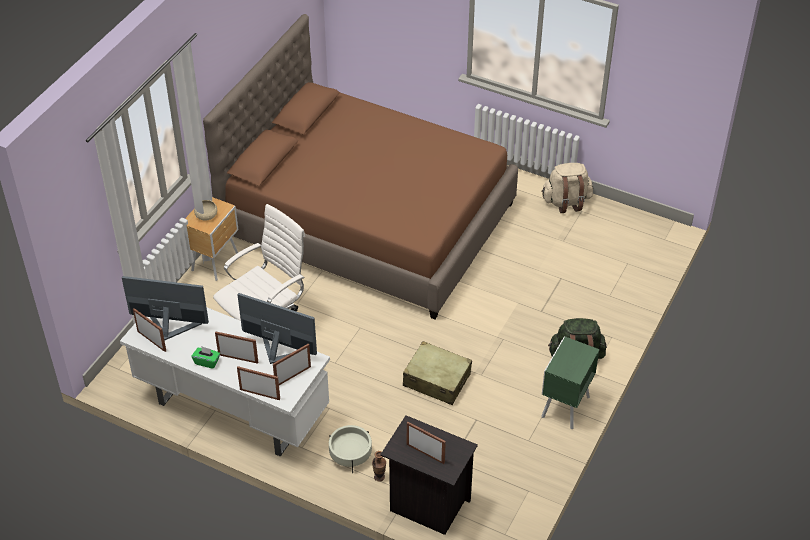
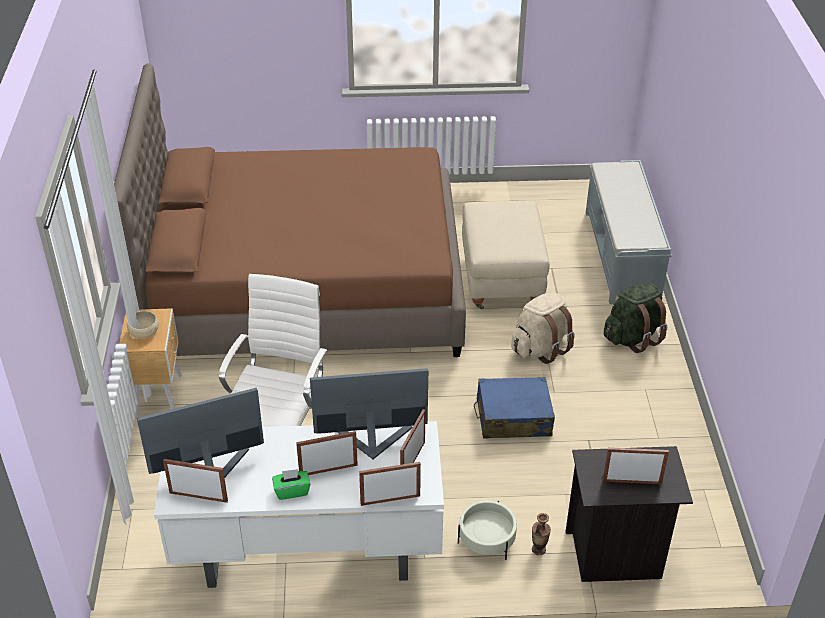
camera: 30 degrees left, 5 degrees down
(436, 380) = (513, 417): beige suitcase -> blue suitcase
(513, 272) = (500, 280): none -> beige ottoman
(564, 408) = (664, 390): green nightstand -> none
(566, 202) = (495, 197): beige backpack -> beige backpack (540, 348)
(625, 291) = (621, 256): none -> grey bench

